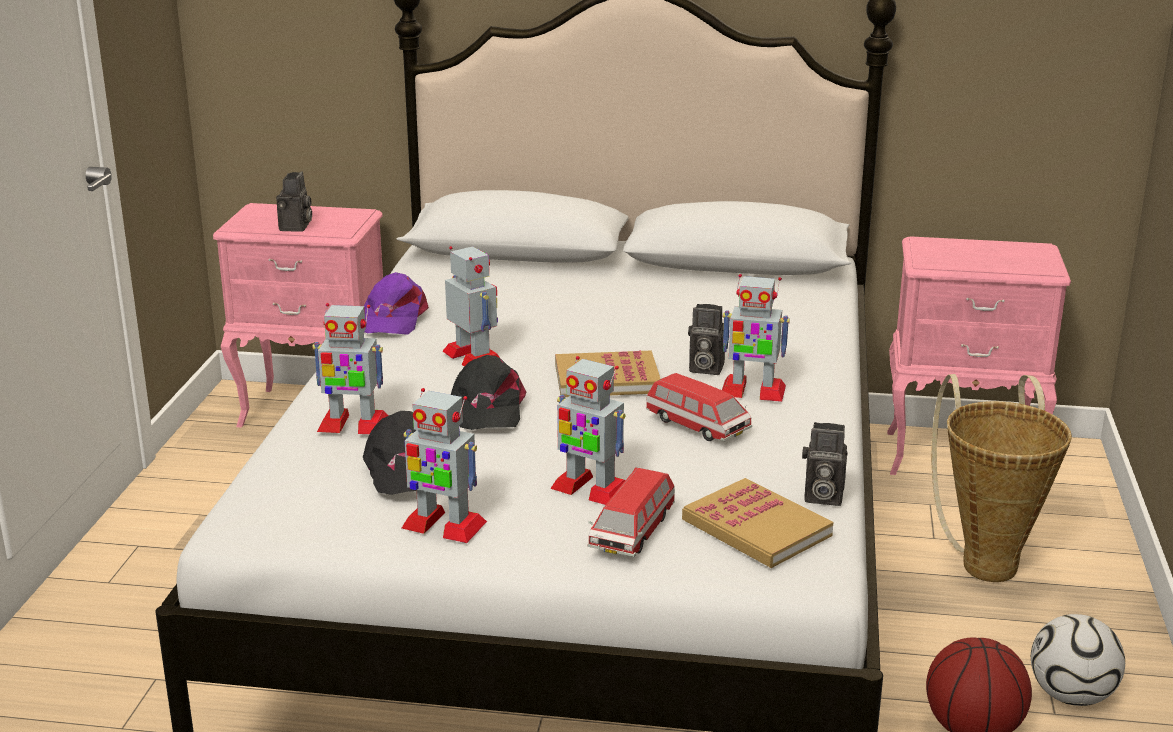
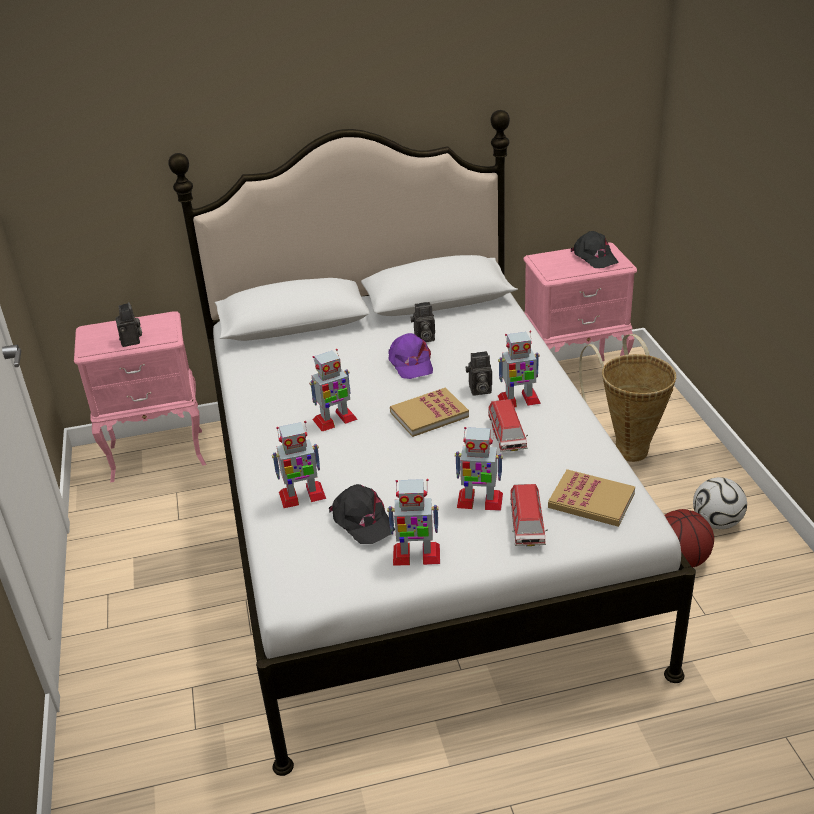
camera: 20 degrees left, 10 degrees up
(393, 318) = (256, 401): purple cap -> purple cap (410, 363)
(473, 357) = (334, 420): toy robot -> toy robot turned 120 degrees clockwise
(487, 408) = (375, 458): black cap -> black cap (594, 257)
(697, 426) = (507, 436): toy car -> toy car turned 60 degrees clockwise
(821, 497) = (609, 467): camera -> camera (423, 338)

